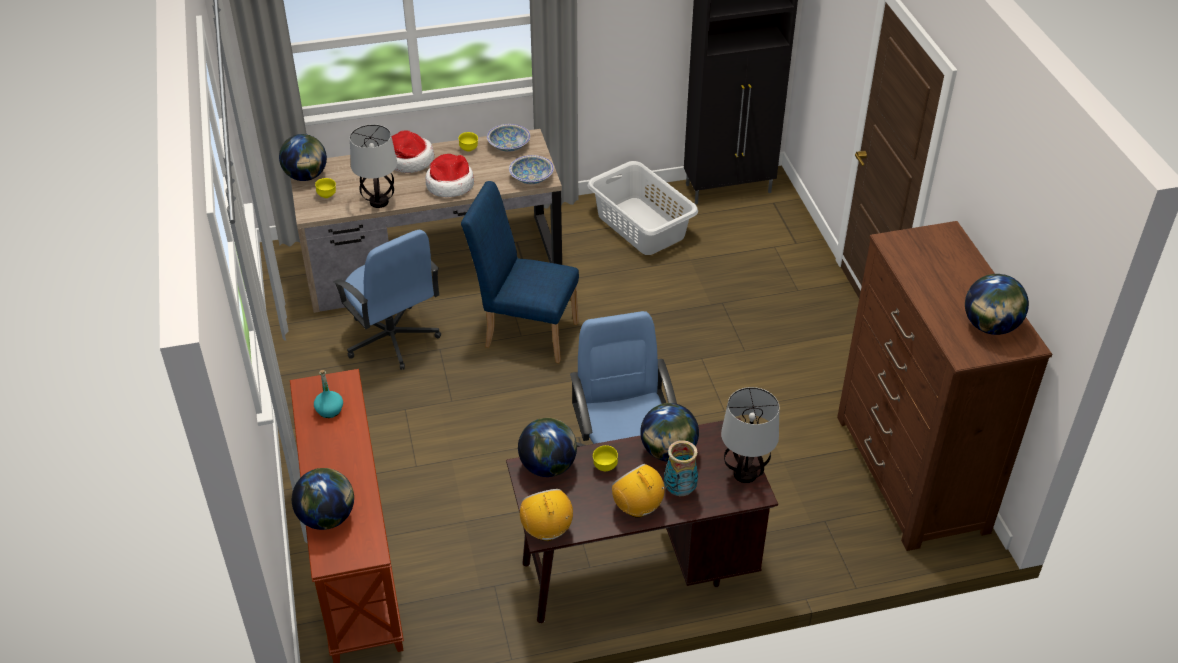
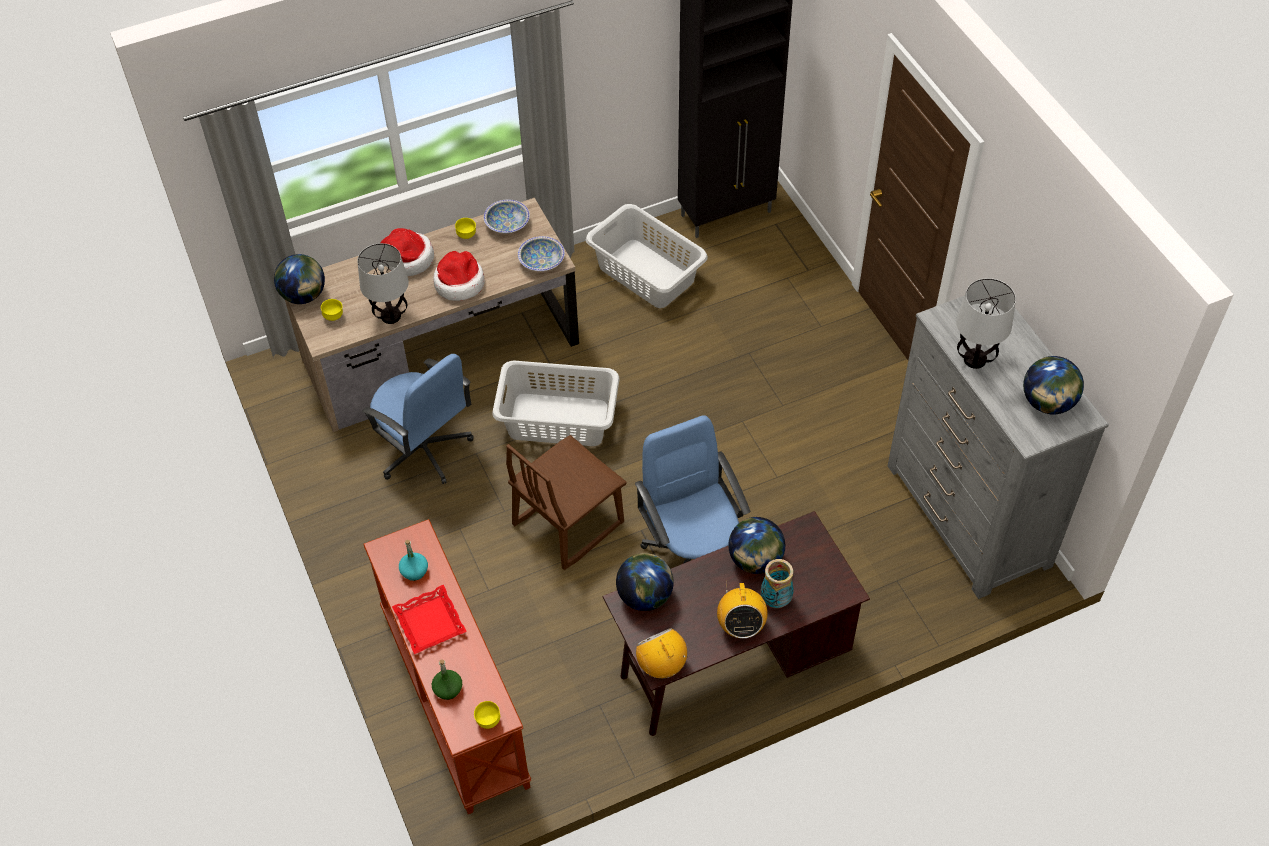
camera: 10 degrees left, 10 degrees up
(327, 517) = (448, 689): globe -> green bottle
(330, 456) = (430, 622): none -> red tray
(509, 420) = (567, 523): none -> brown chair
(525, 332) = (558, 419): blue chair -> grey laundry basket
(605, 467) = (699, 588): yellow bowl -> yellow bowl (488, 721)
(638, 508) = (740, 626): radio -> radio turned 135 degrees counterclockwise
(745, 473) = (832, 571): table lamp -> table lamp (974, 359)
(910, 473) = (967, 516): brown dresser -> grey dresser

